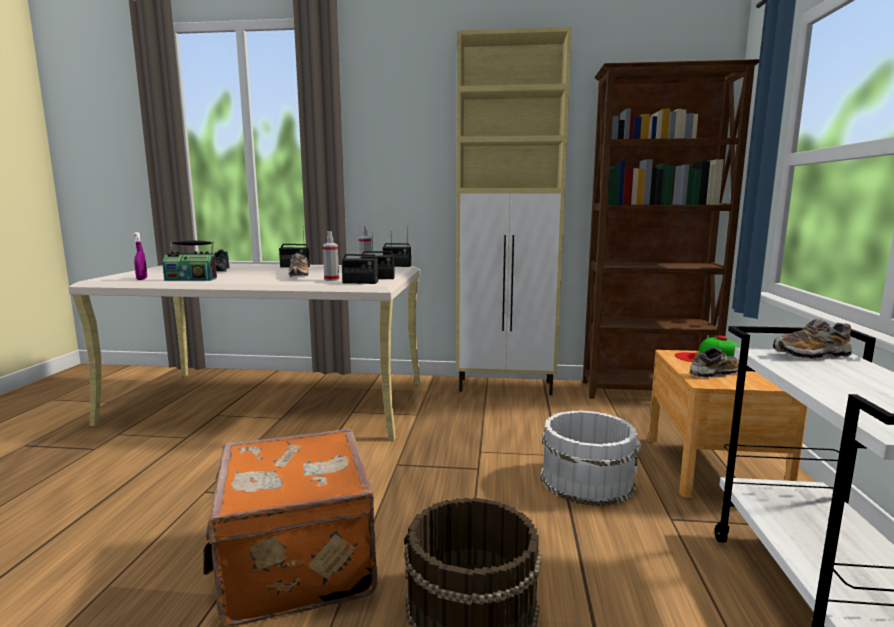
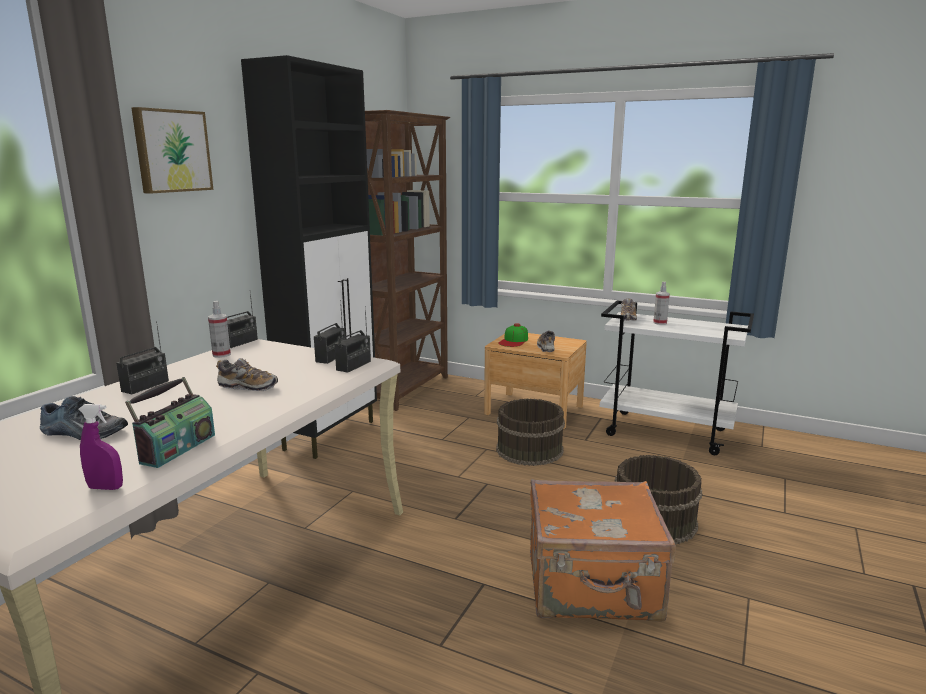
camera: 70 degrees left, 5 degrees up
(331, 280) = (315, 375): spray bottle -> spray bottle (660, 323)
(391, 122) = (171, 151): none -> picture
(506, 387) = (331, 435): beige cabinet -> black cabinet
(587, 480) = (529, 449): white bucket -> brown bucket

